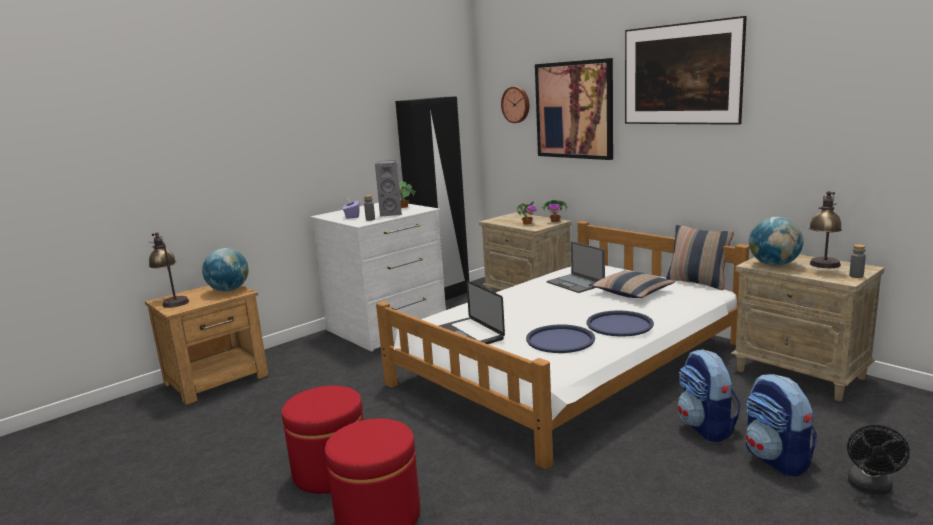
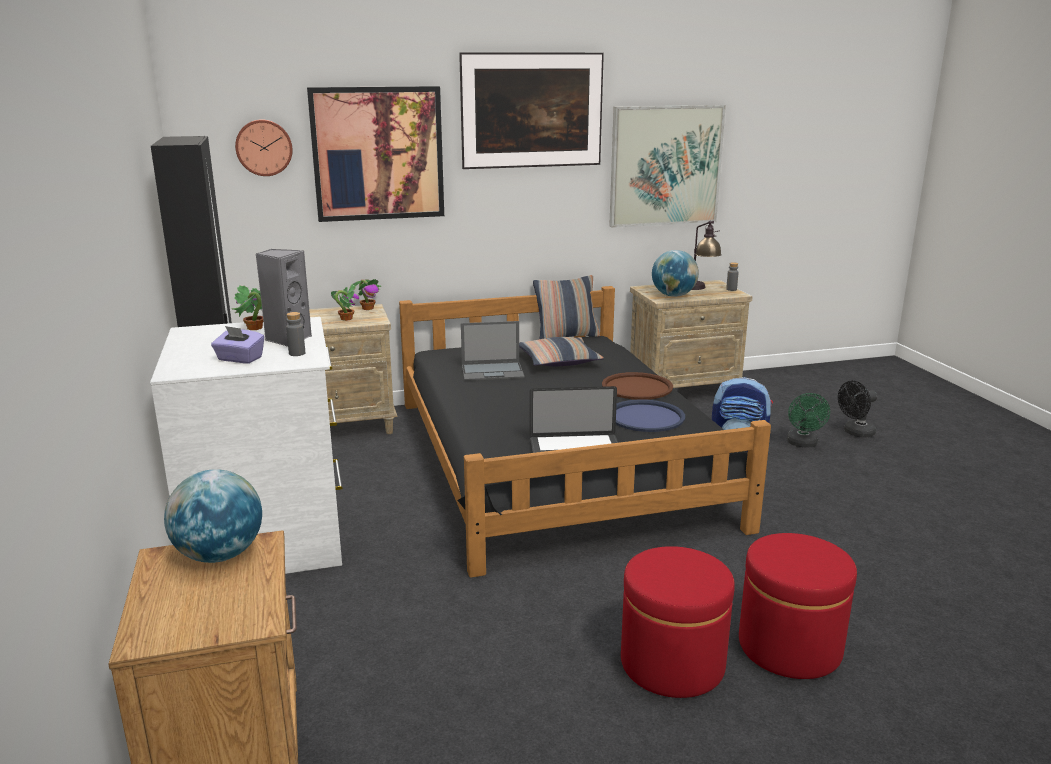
camera: 65 degrees left, 5 degrees up
(172, 301) = (181, 623): table lamp -> none
(569, 364) = (556, 460): white bed -> black bed
(619, 324) = (637, 387): blue tray -> brown tray
(777, 459) = (803, 444): backpack -> green fan
(815, 129) = (665, 166): none -> picture
(871, 488) = (855, 433): black fan -> black fan turned 105 degrees clockwise

